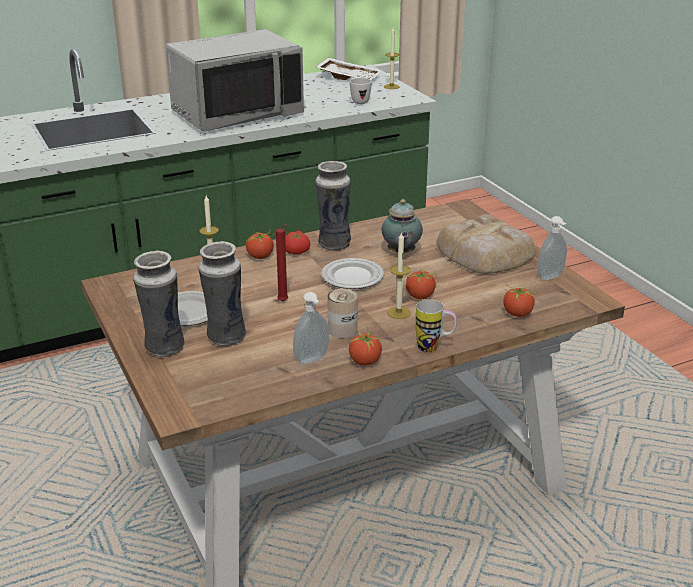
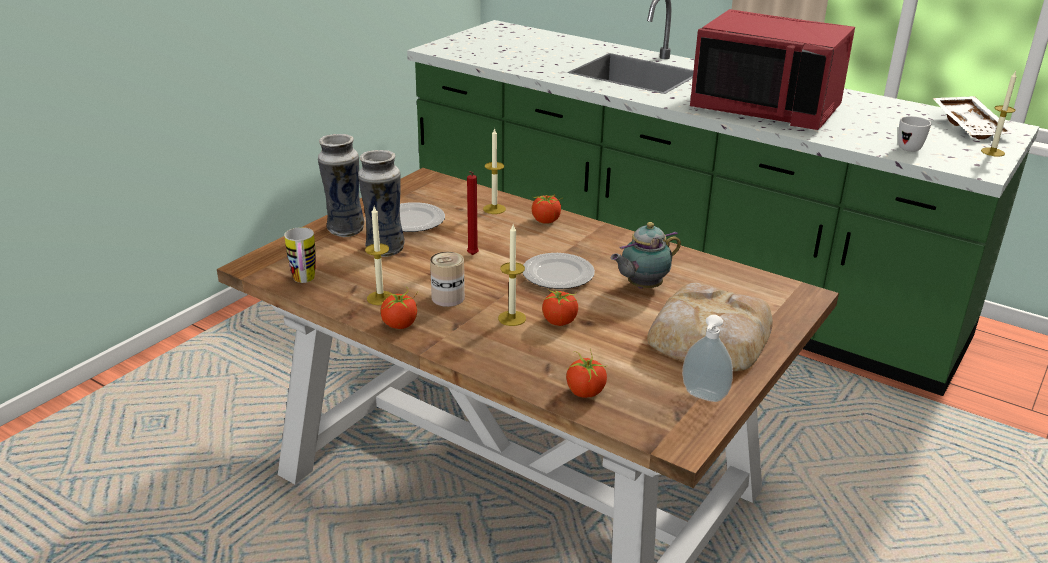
camera: 60 degrees right, 0 degrees up
(237, 113) = (766, 107): grey microwave -> red microwave
(297, 251) = (577, 234): tomato -> none
(312, 360) = (380, 298): soap dispenser -> candle
(333, 244) = (615, 247): vase -> none
(434, 348) = (458, 357): mug -> mug (304, 281)

